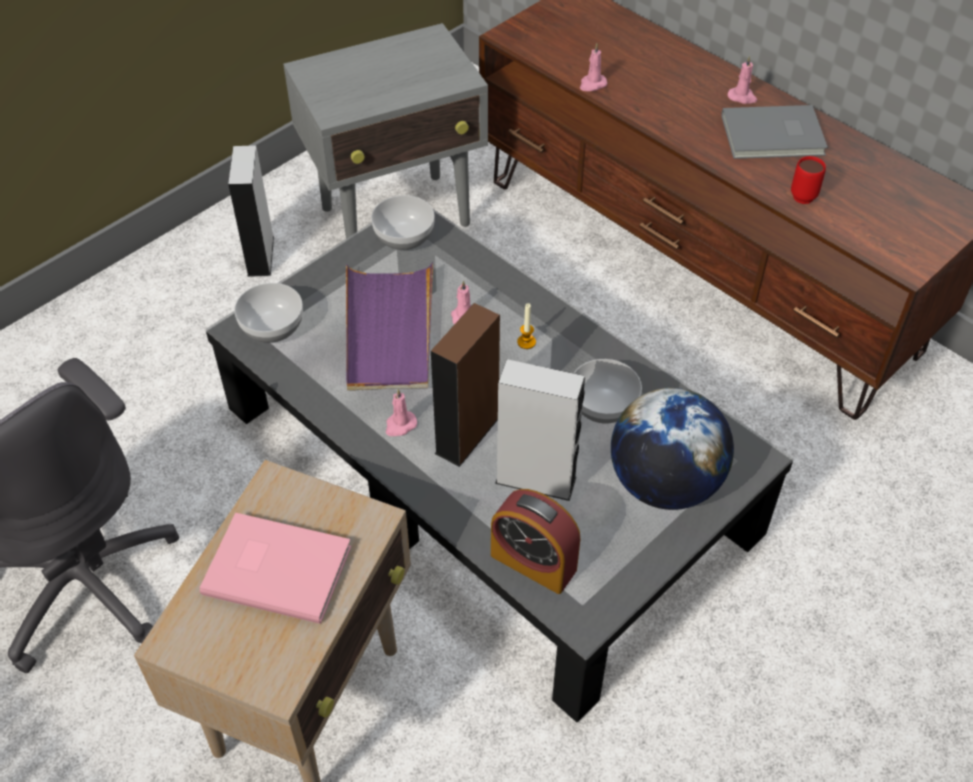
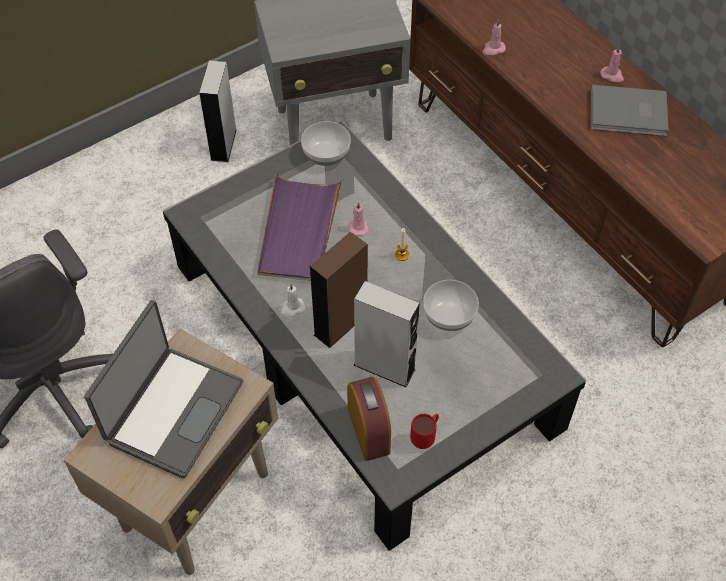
camera: 10 degrees right, 5 degrees up
(273, 327) = (213, 216): bowl -> none
(276, 567) = (173, 411): pink book -> laptop
(400, 425) = (292, 308): pink candle -> white candle
(533, 562) = (368, 430): alarm clock -> alarm clock turned 150 degrees counterclockwise
(664, 483) = (481, 385): globe -> none
(805, 194) = (640, 168): red mug -> red mug (425, 438)

